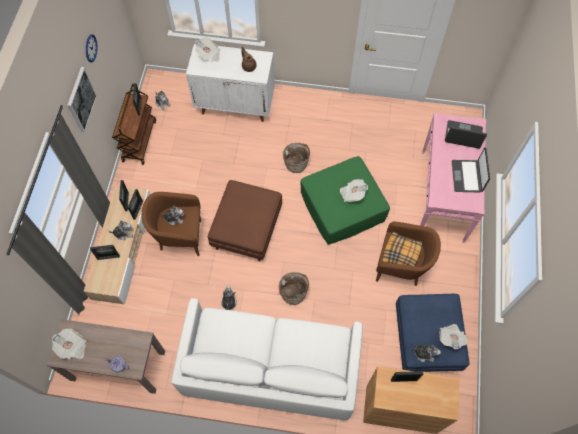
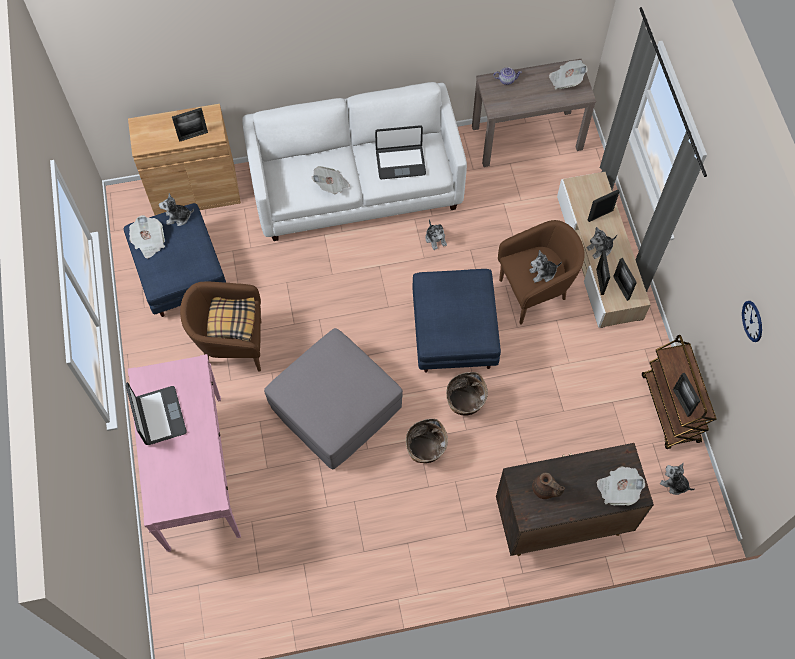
camera: 160 degrees right, 0 degrees up
(81, 100) = (720, 265): picture -> none
(235, 105) = (560, 520): white cabinet -> brown cabinet
(247, 228) = (454, 334): brown ottoman -> blue ottoman
(293, 292) = (360, 274): basket -> basket (465, 404)
(342, 207) = (336, 406): green ottoman -> grey ottoman
(352, 193) = (321, 385): newspaper -> newspaper (331, 185)
(463, 135) = (175, 482): laptop -> laptop (400, 162)

